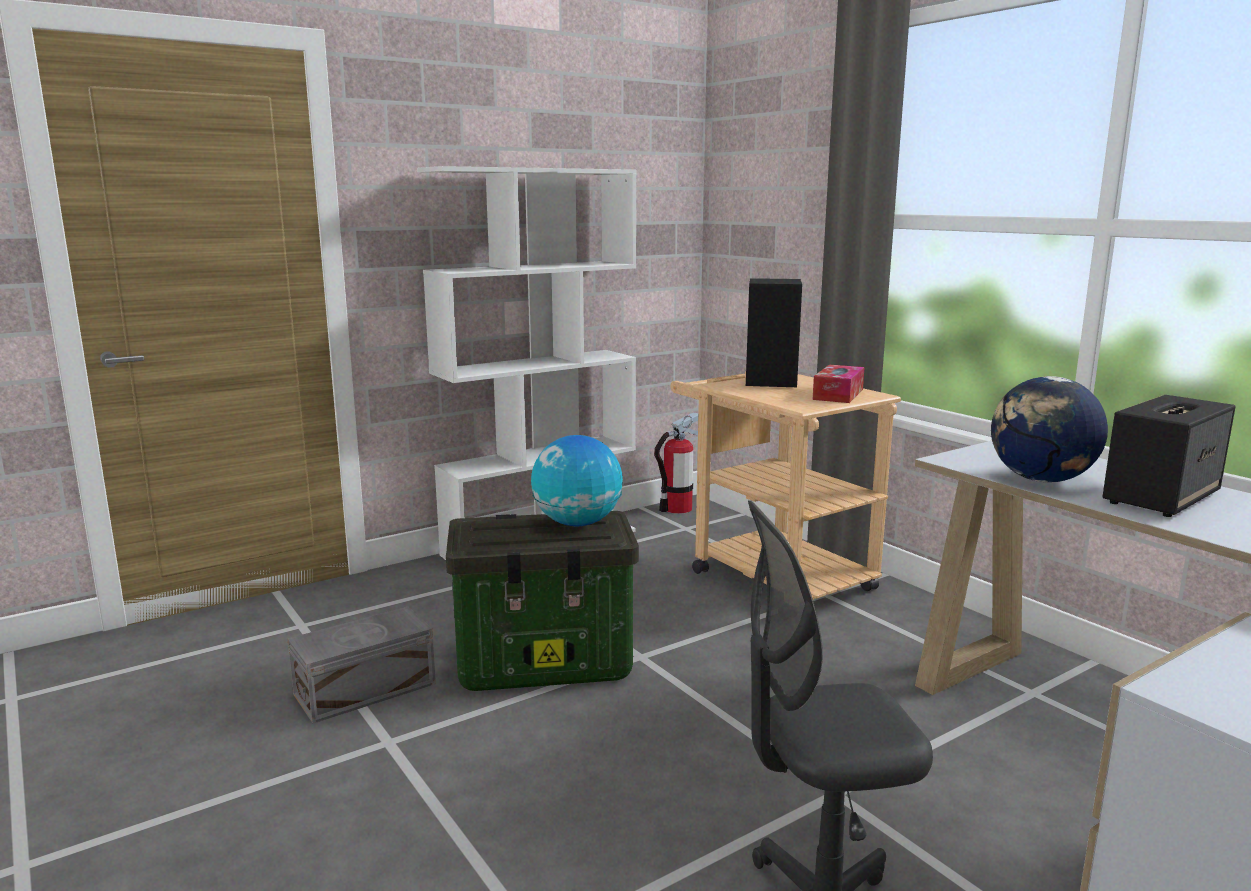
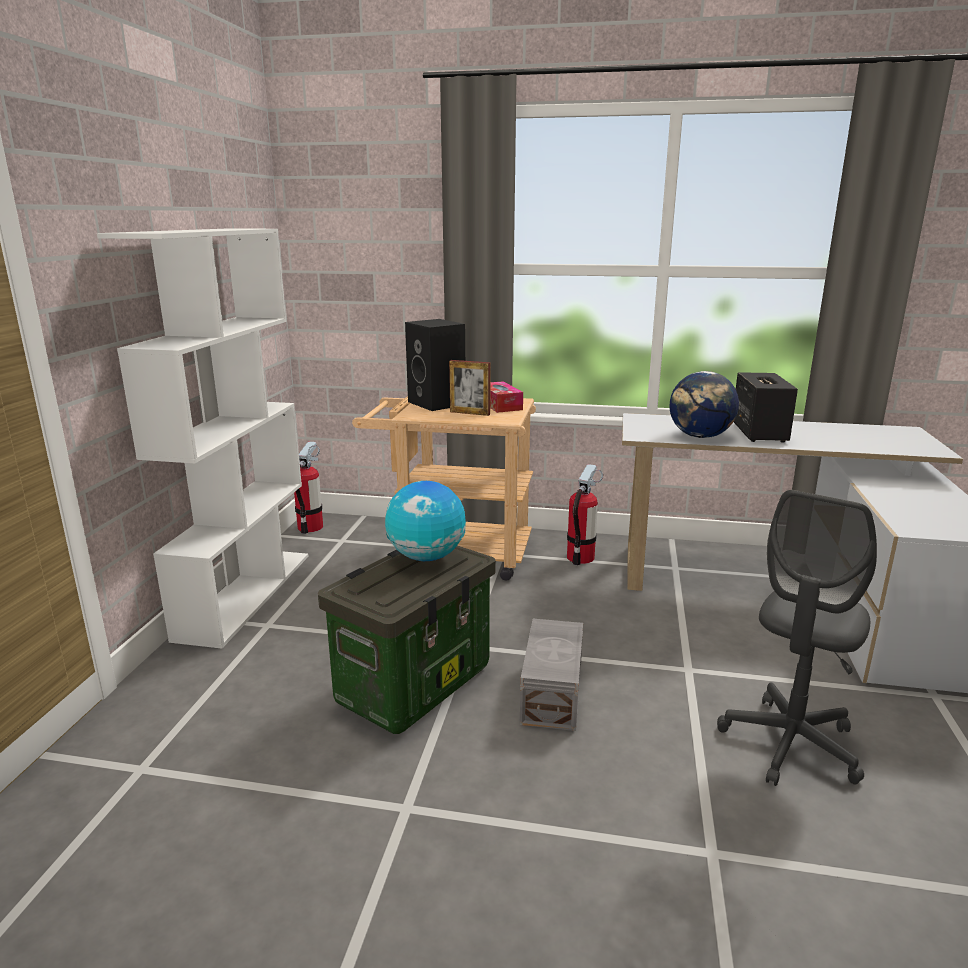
camera: 45 degrees left, 5 degrees up
(367, 689) = (314, 782): grey storage box -> grey storage box (553, 692)
(781, 395) = (470, 413): none -> picture frame
(915, 632) = (580, 557): none -> fire extinguisher

